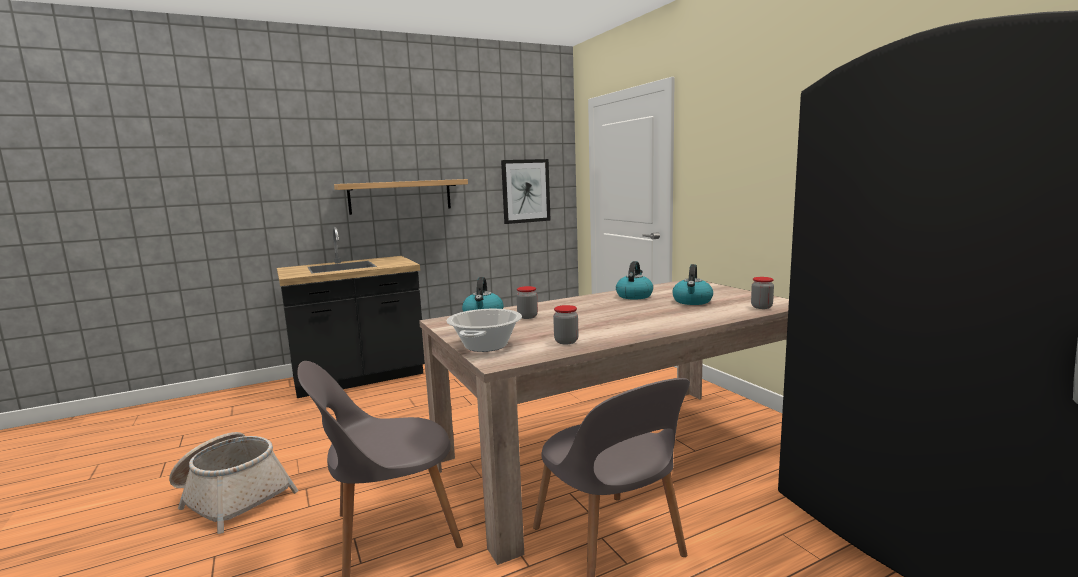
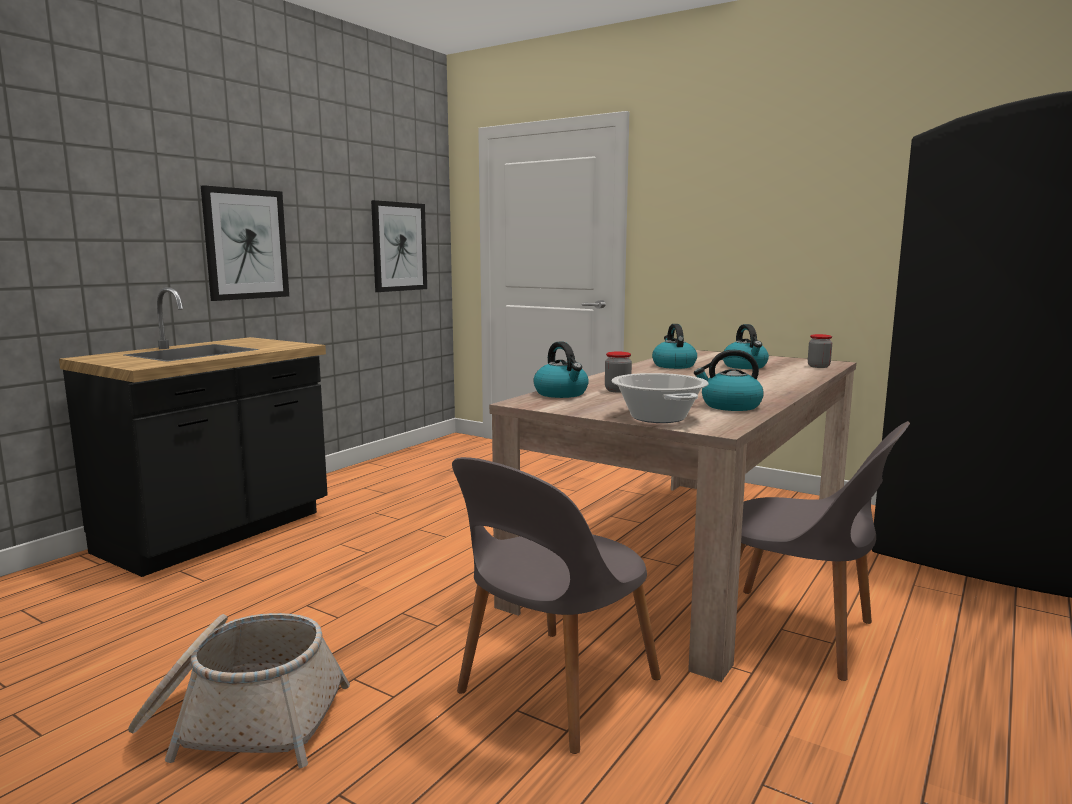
camera: 30 degrees left, 0 degrees up
(400, 196) = (246, 244): shelf -> picture
(566, 341) = (730, 406): jar -> kettle

